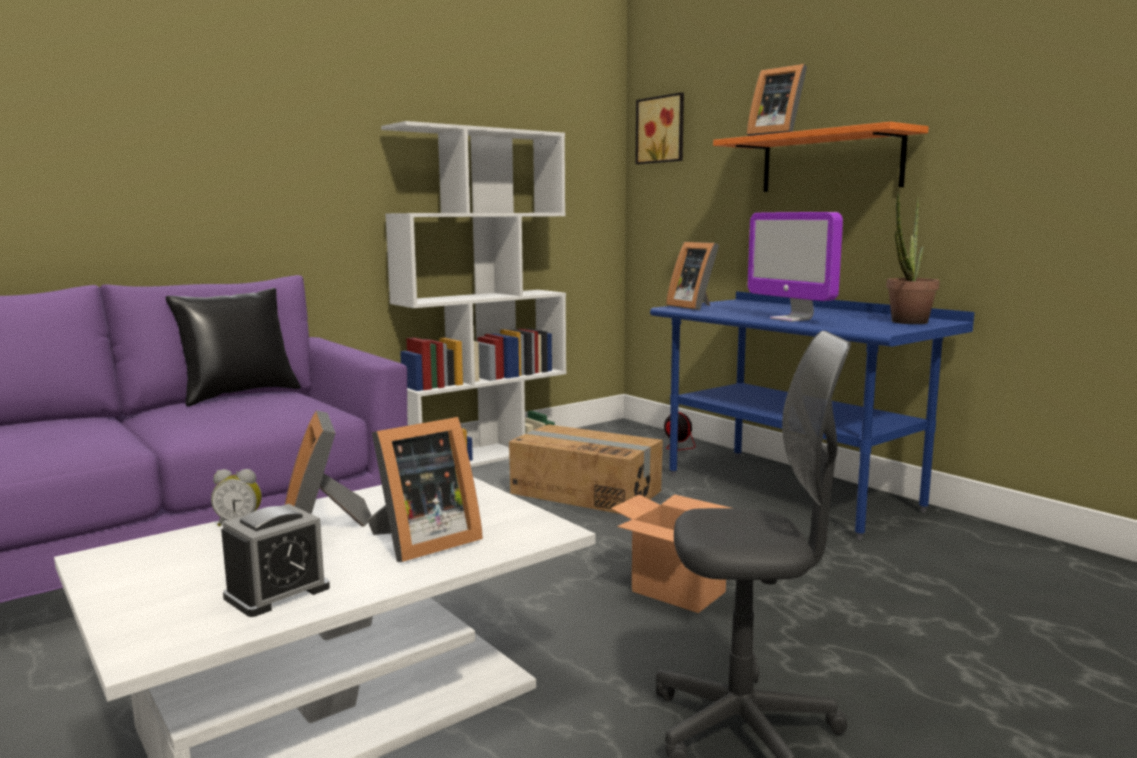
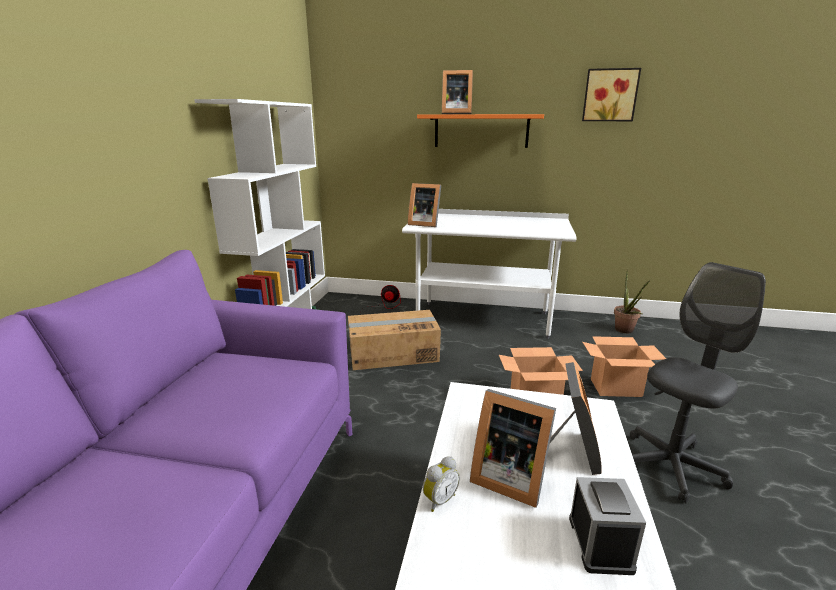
camera: 40 degrees left, 10 degrees up
(239, 395) = (190, 374): black pillow -> none
(662, 130) = (348, 100): picture -> picture (610, 95)
(790, 492) = (483, 319): blue desk -> white desk
(791, 319) = (501, 228): monitor -> none
(855, 626) = (616, 388): none -> cardboard box
(906, 323) = (551, 224): potted plant -> potted plant (625, 331)

